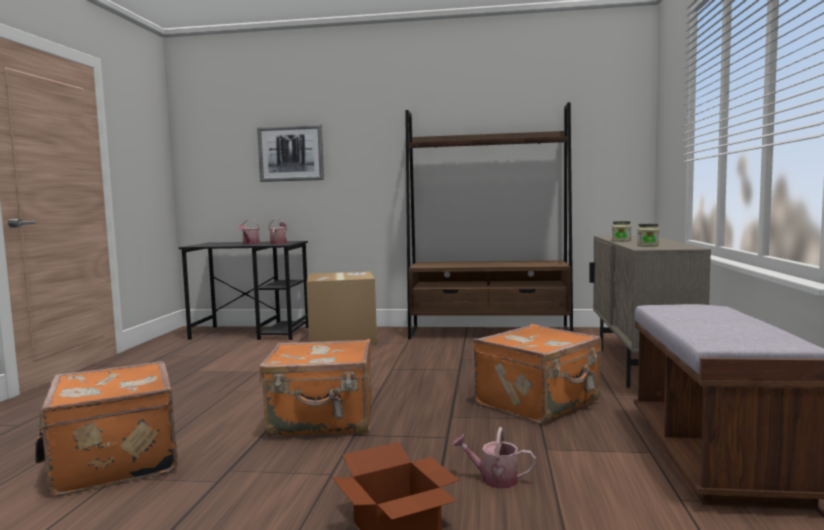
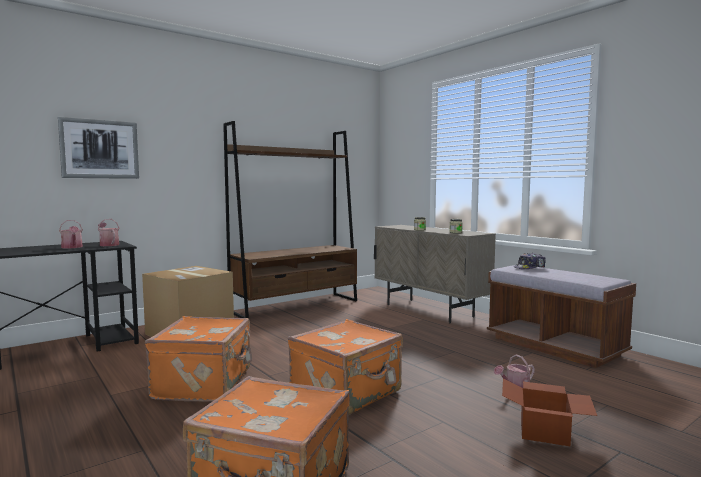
camera: 45 degrees left, 0 degrees up
(539, 403) = (434, 343): orange suitcase -> orange suitcase (205, 383)
(697, 309) = (530, 268): none -> cap

